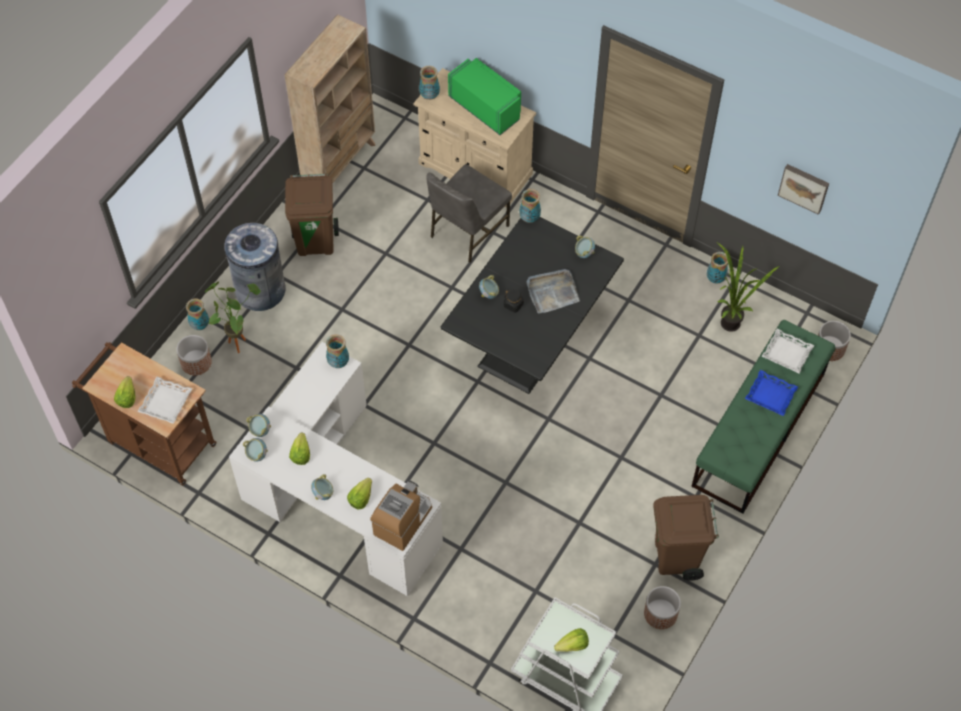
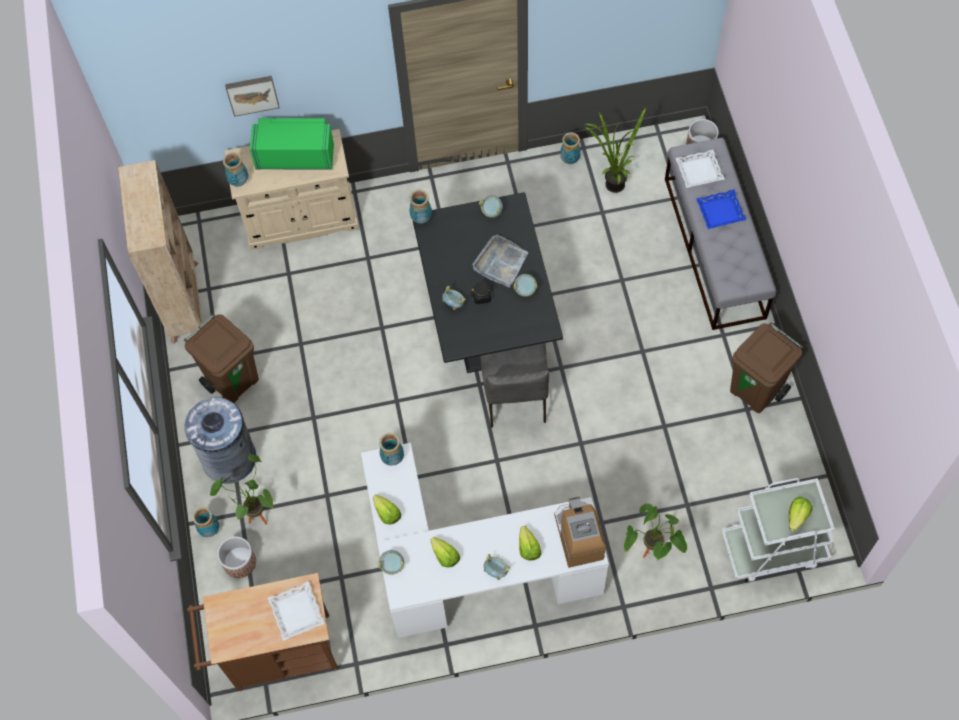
camera: 40 degrees left, 5 degrees up
(127, 398) = (259, 637): lettuce -> lettuce (387, 513)
(256, 455) = (410, 588): bowl -> bowl (525, 290)
(467, 231) = (347, 273): grey chair -> grey chair (515, 396)
(471, 602) = (651, 555): none -> potted plant
(660, 614) = (787, 442): planter -> none
(759, 429) = (714, 248): green bench -> grey bench
(804, 187) = (629, 27): picture -> picture (252, 94)

